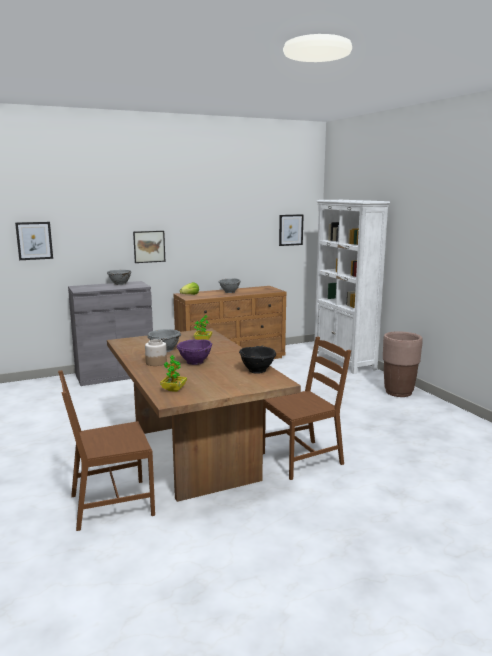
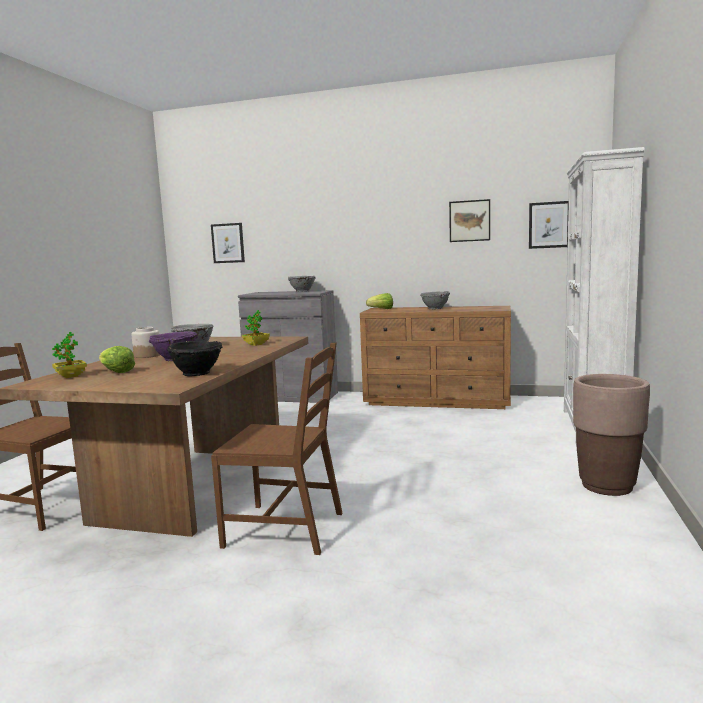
camera: 40 degrees right, 5 degrees down
(149, 246) = (344, 249): picture -> picture (469, 221)
(193, 379) = (116, 372): none -> lettuce

